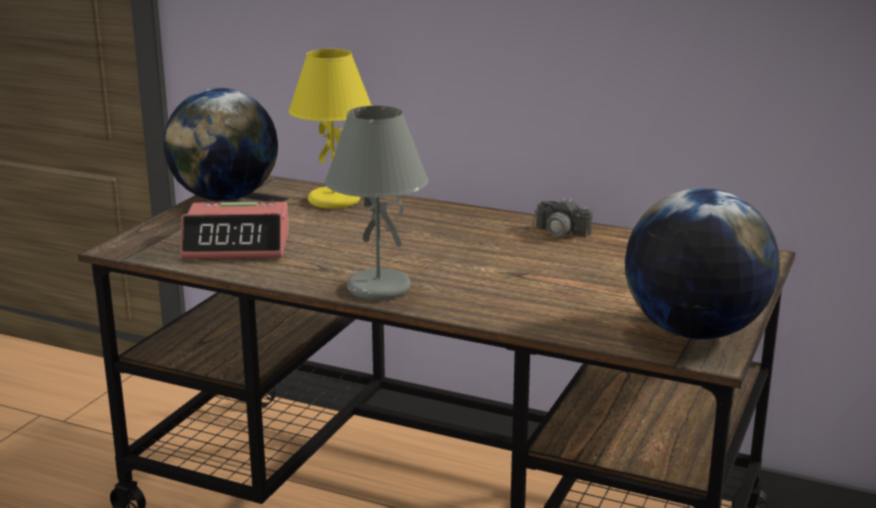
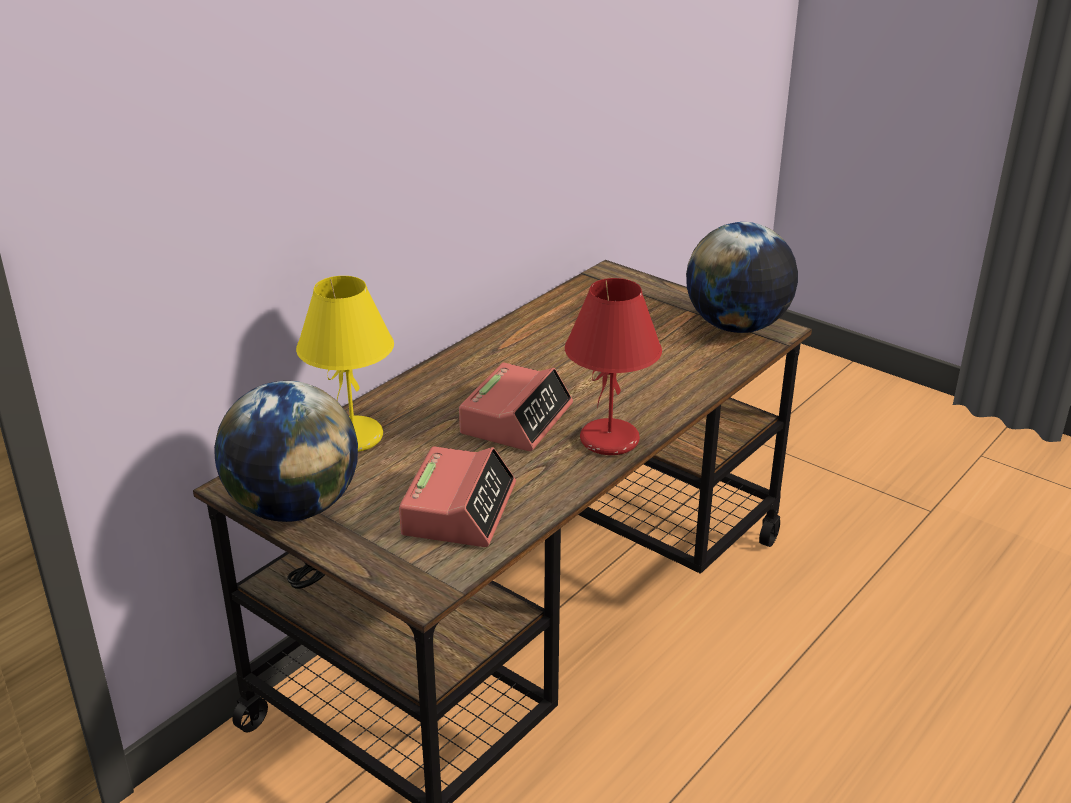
camera: 75 degrees left, 10 degrees up
(377, 289) = (609, 441): grey table lamp -> red table lamp
(397, 249) = (516, 419): none -> alarm clock
(564, 234) = (523, 335): camera -> none

